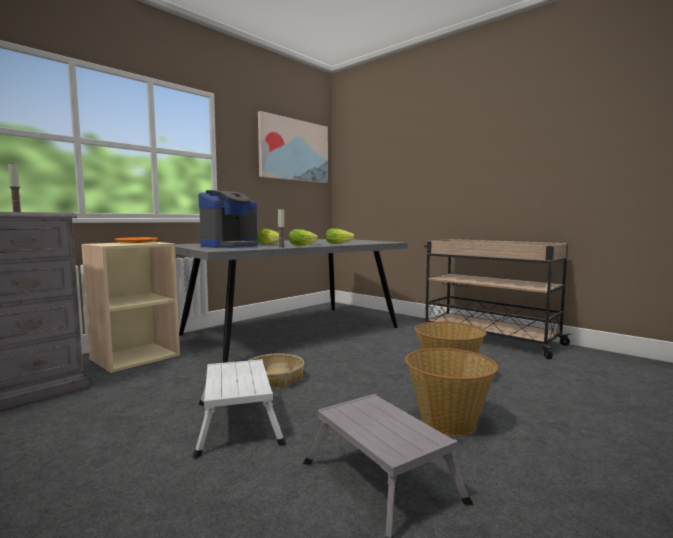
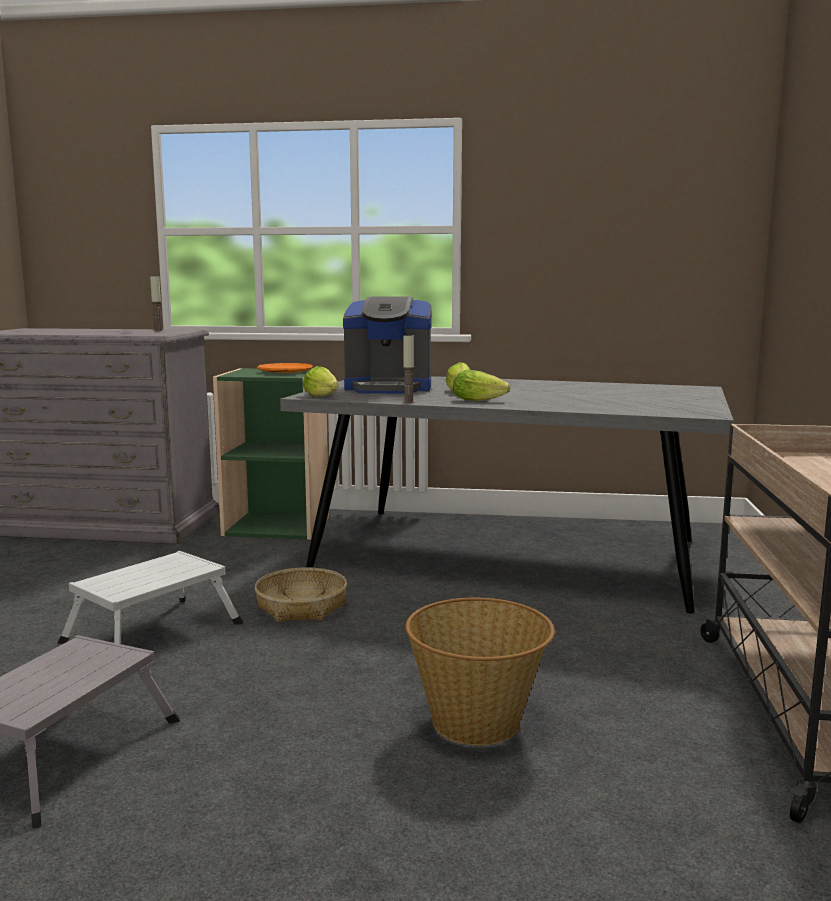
camera: 55 degrees right, 5 degrees up
(136, 357) = (278, 526): beige bookcase -> green bookcase
(294, 150) = (648, 192): picture -> none
(340, 243) = (570, 404): lettuce -> lettuce (322, 396)
(448, 421) = (276, 761): basket -> none

